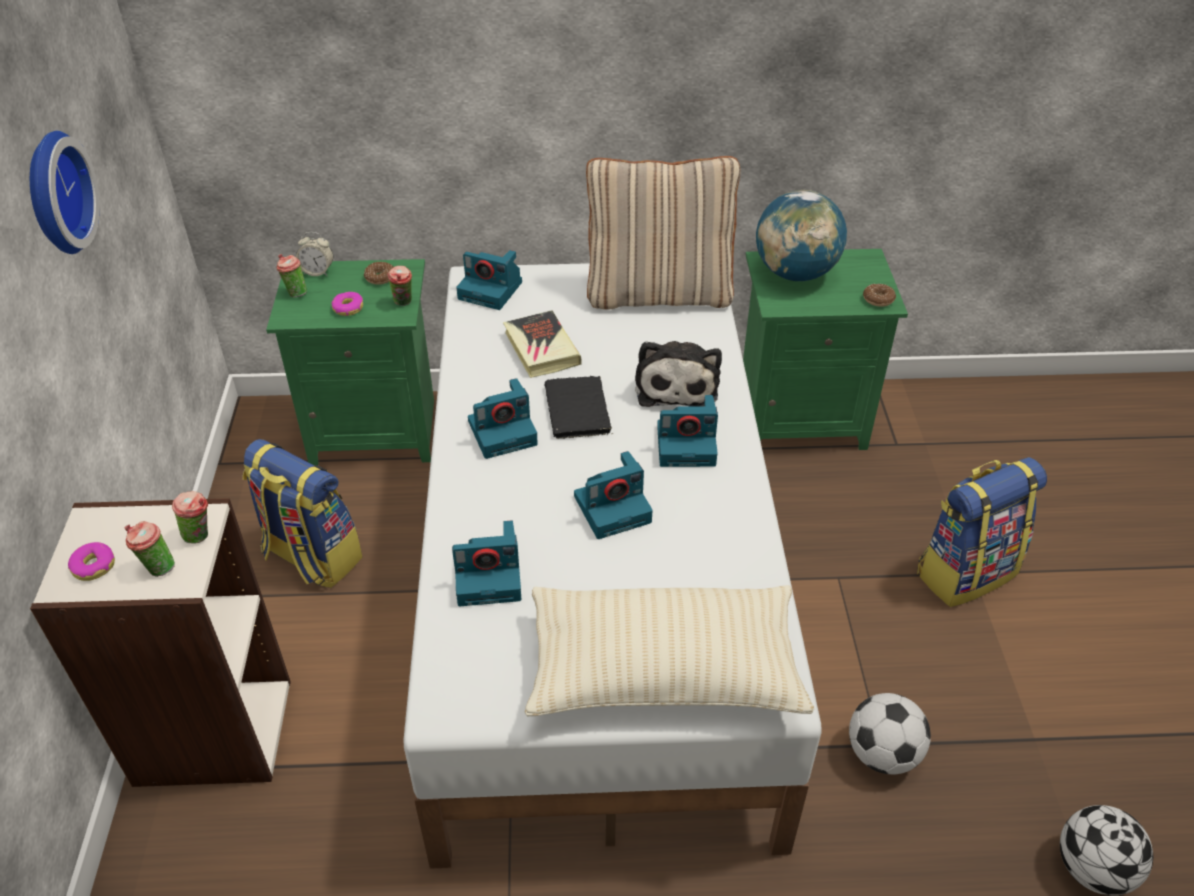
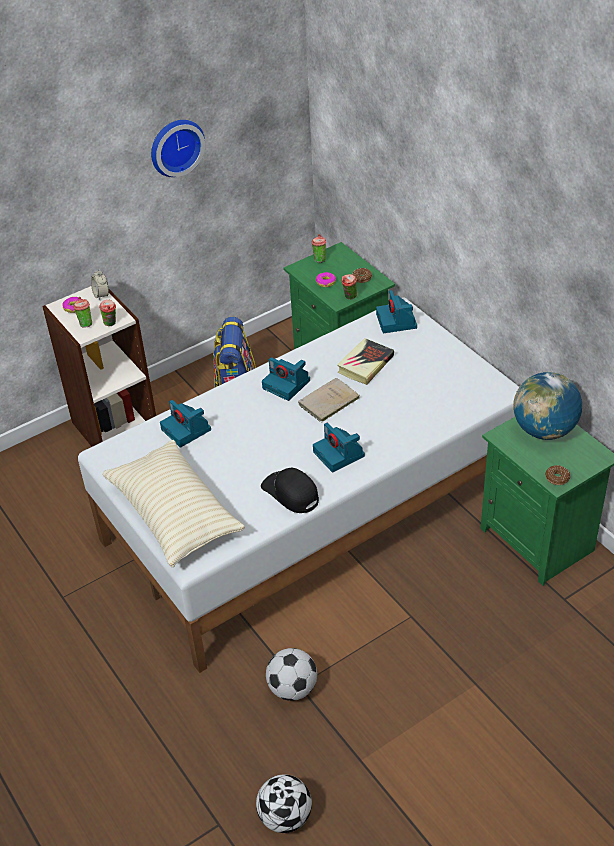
camera: 60 degrees right, 0 degrees up
(317, 272) = (344, 256): alarm clock -> alarm clock (101, 295)
(578, 412) = (327, 402): black book -> beige book
(613, 508) = (267, 449): camera -> none
(659, 293) = (464, 384): beige pillow -> none
(676, 385) = (386, 428): plush toy -> none
(721, 522) = (291, 493): none -> black cap
(965, 571) = (473, 679): backpack -> none

